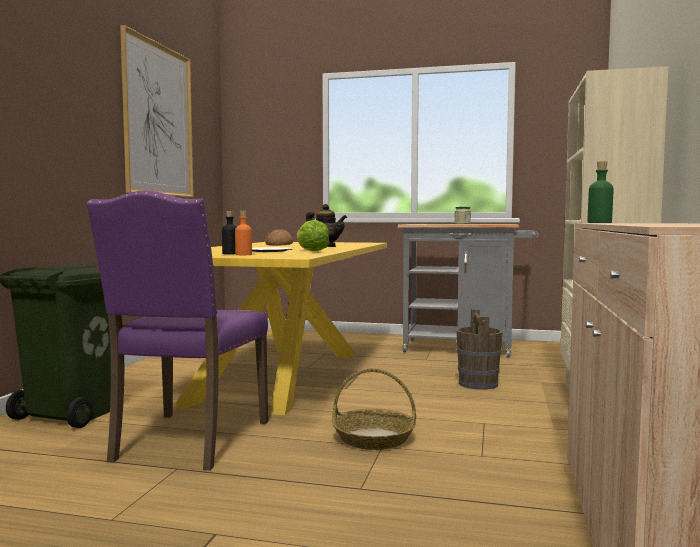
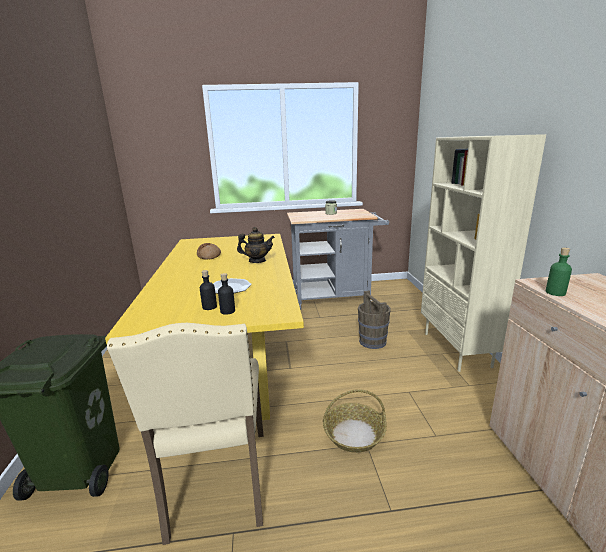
camera: 20 degrees left, 15 degrees up
(158, 120) = (64, 144): picture -> none
(188, 441) = (216, 483): purple chair -> beige chair
(243, 255) = (227, 311): orange bottle -> black bottle
(311, 251) = (267, 283): lettuce -> none

